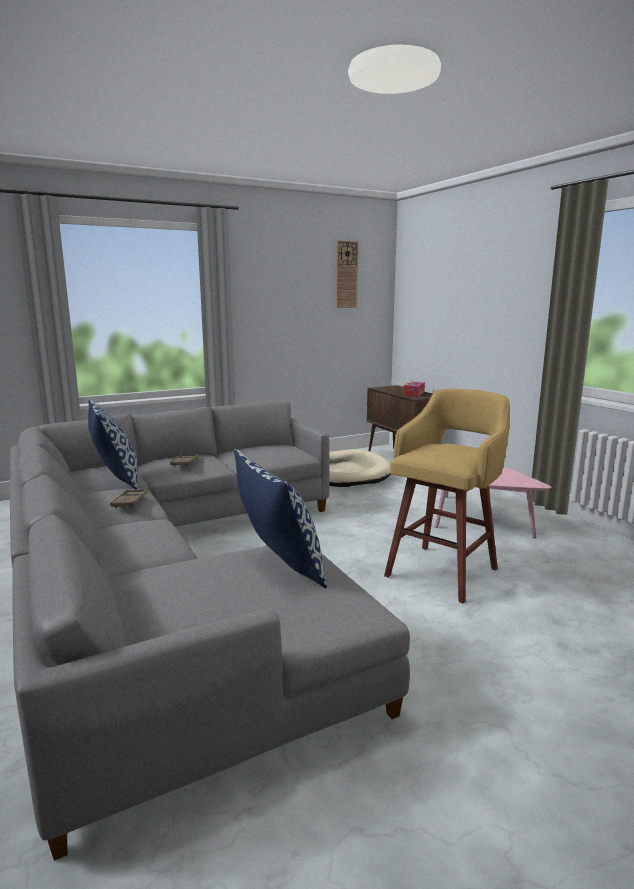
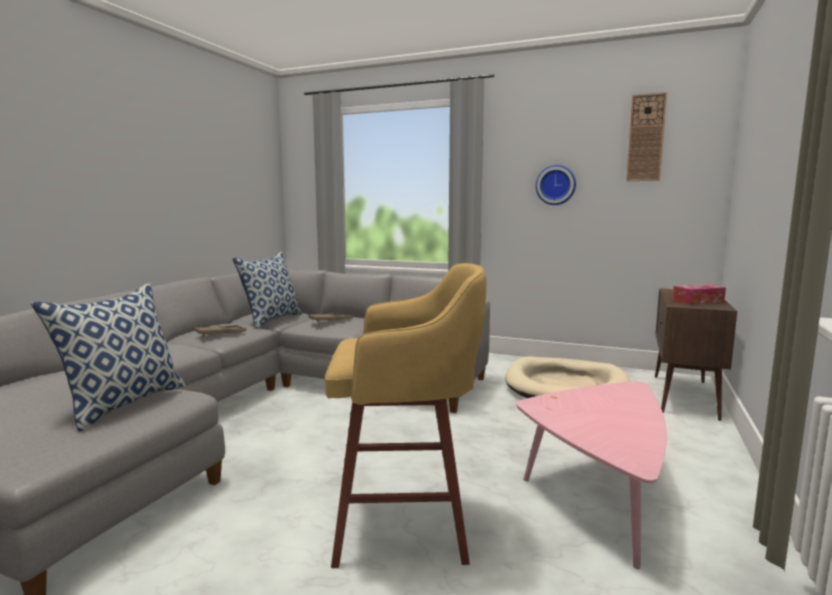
camera: 50 degrees right, 5 degrees down
(287, 311) = (556, 185): none -> wall clock

